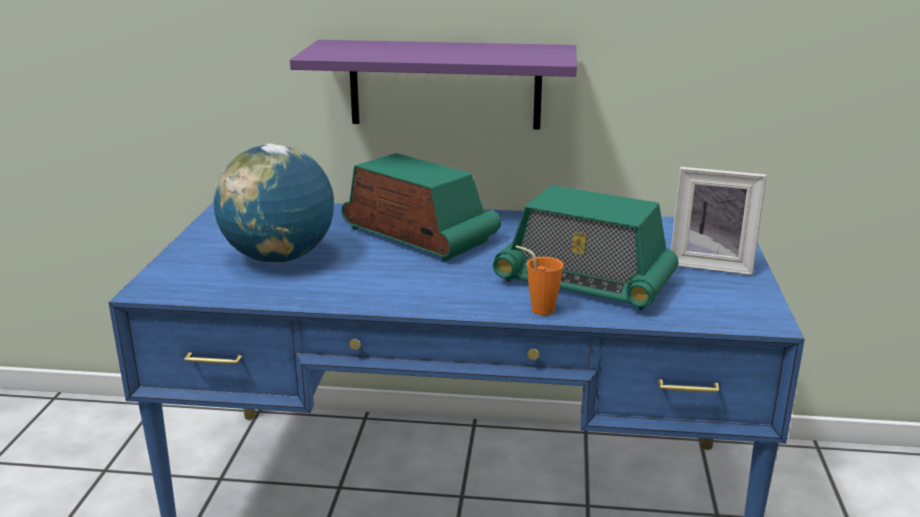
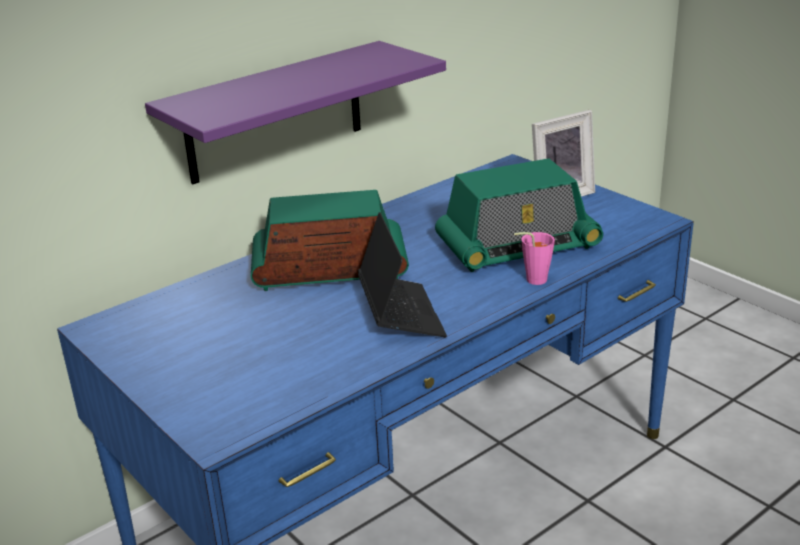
camera: 45 degrees left, 5 degrees up
(279, 258) = (263, 347): globe -> none
(395, 282) = (400, 314): none -> laptop
(538, 308) = (531, 280): orange cup -> pink cup

